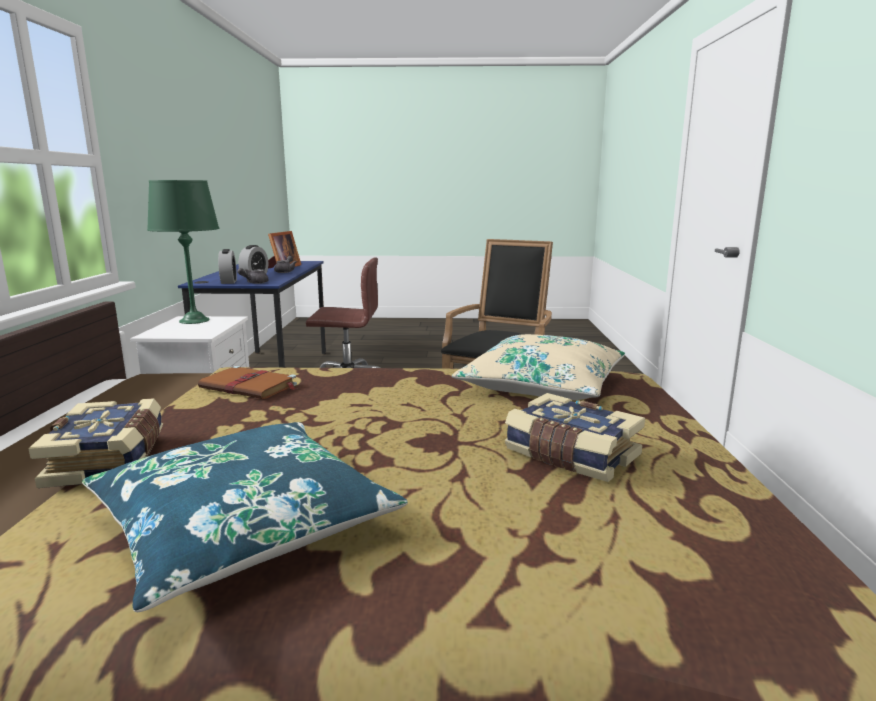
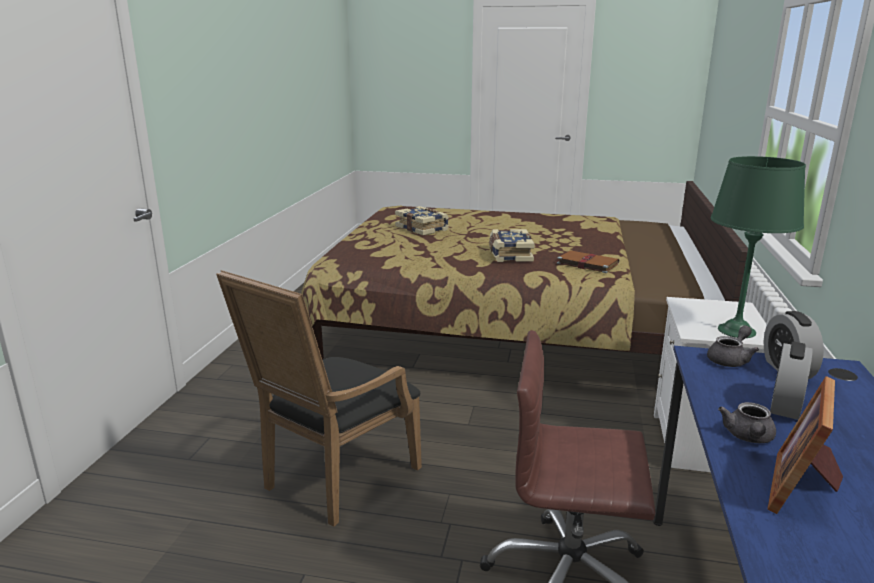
camera: 170 degrees left, 5 degrees up
(110, 459) = (614, 237): book -> book (509, 255)
(244, 525) = (542, 222): blue pillow -> none
(541, 385) = (398, 256): beige pillow -> none

